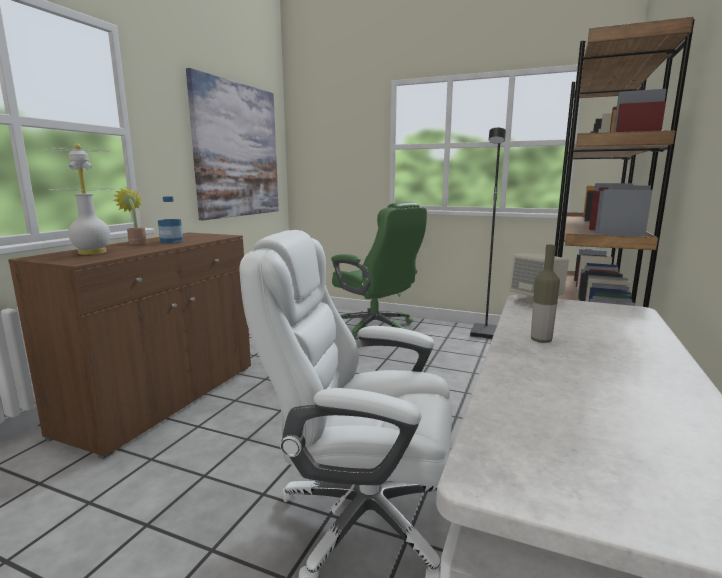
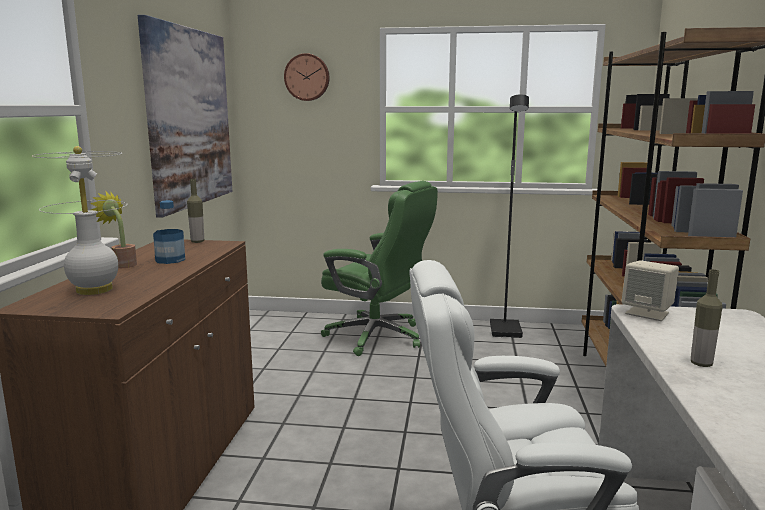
camera: 15 degrees left, 0 degrees up
(209, 234) = (197, 241): none -> bottle
(337, 123) = (307, 77): none -> wall clock

